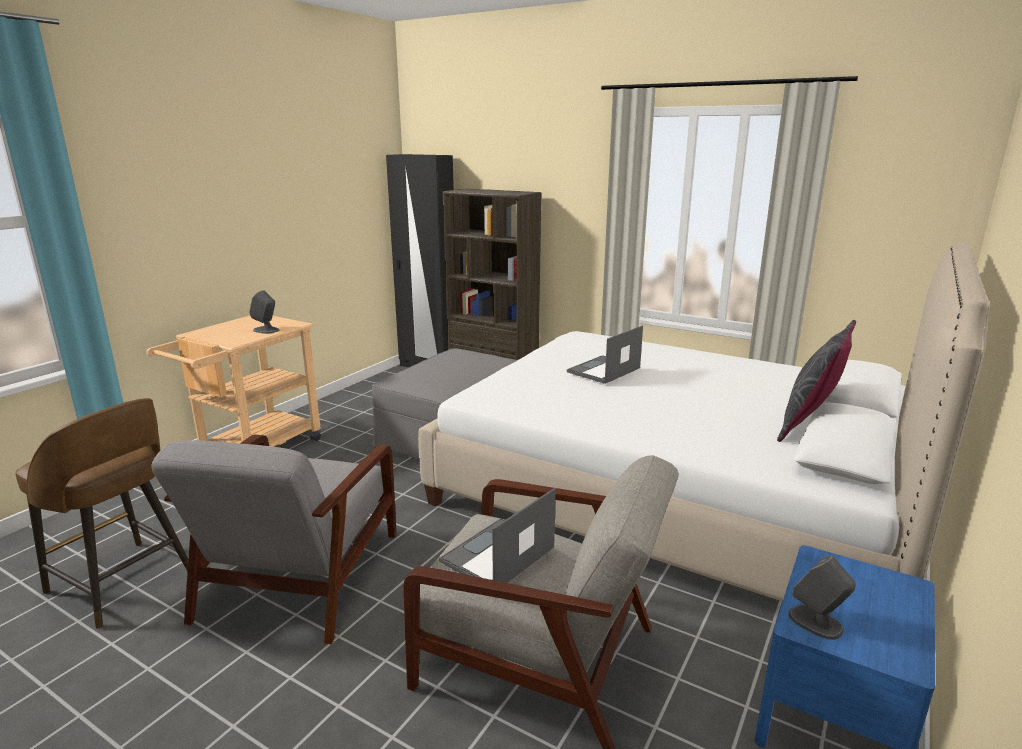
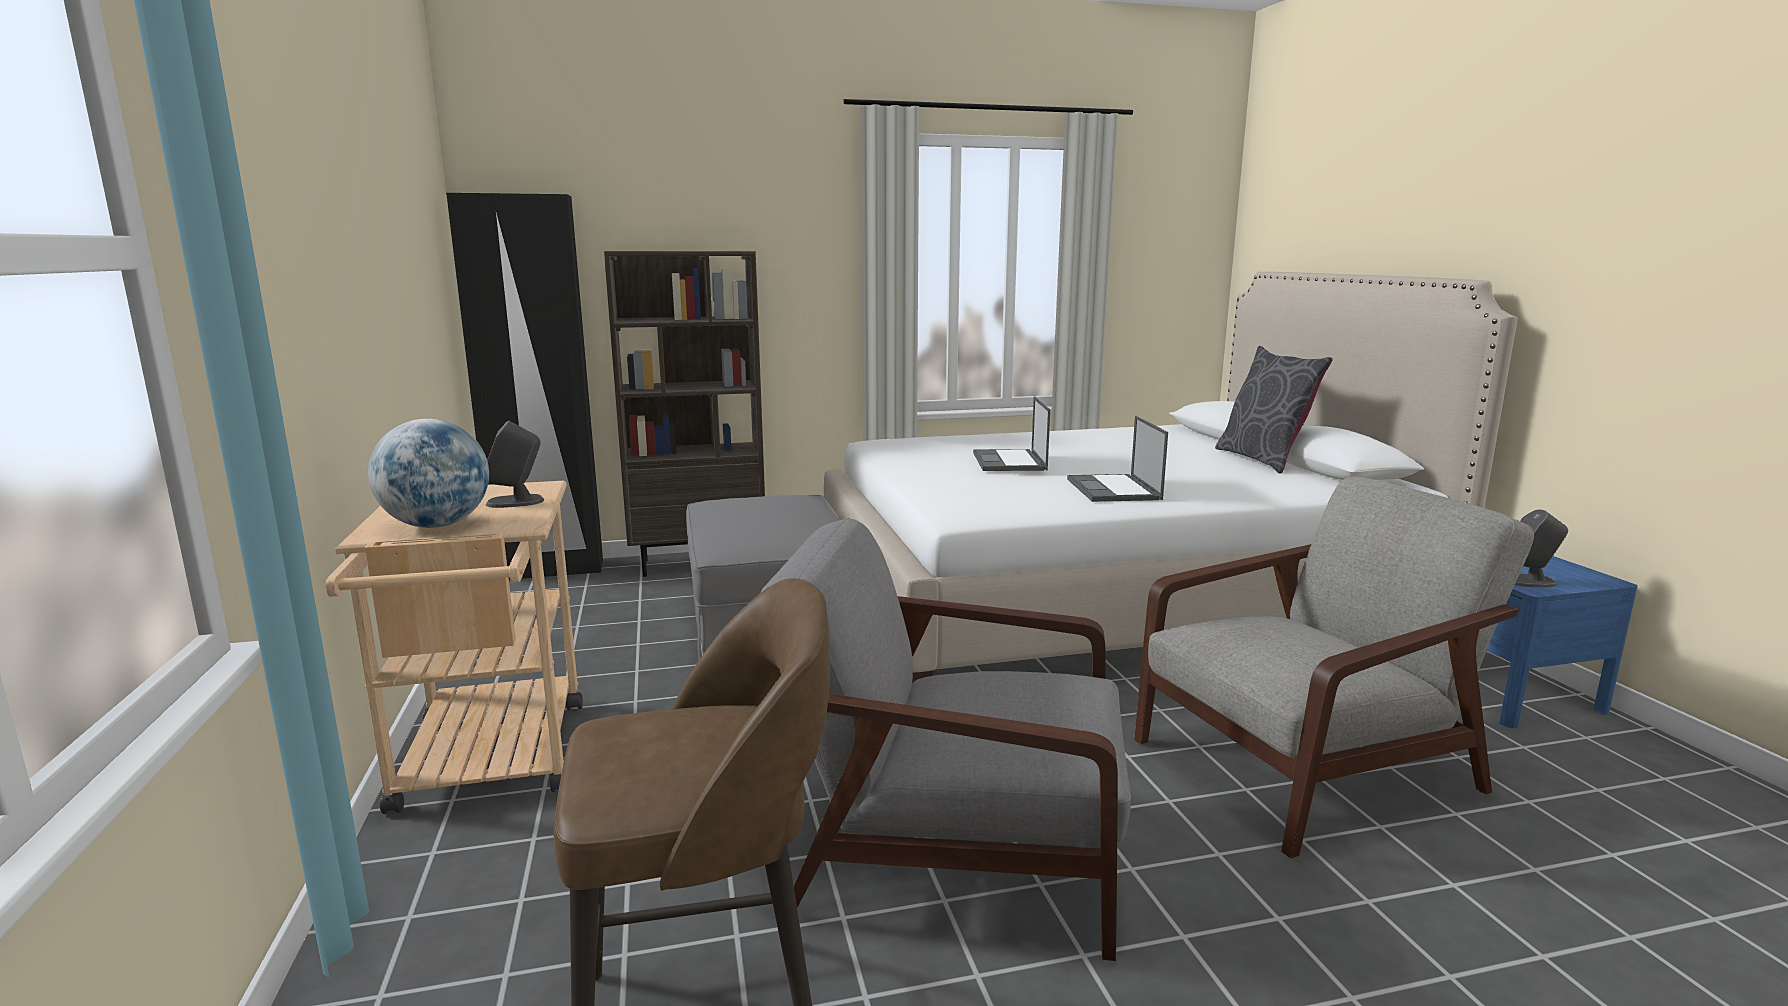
camera: 45 degrees left, 5 degrees down
(217, 334) = (437, 525): none -> globe
(298, 578) = (952, 852): grey armchair -> grey armchair turned 135 degrees clockwise
(497, 555) = (1289, 642): laptop -> laptop (1114, 489)

